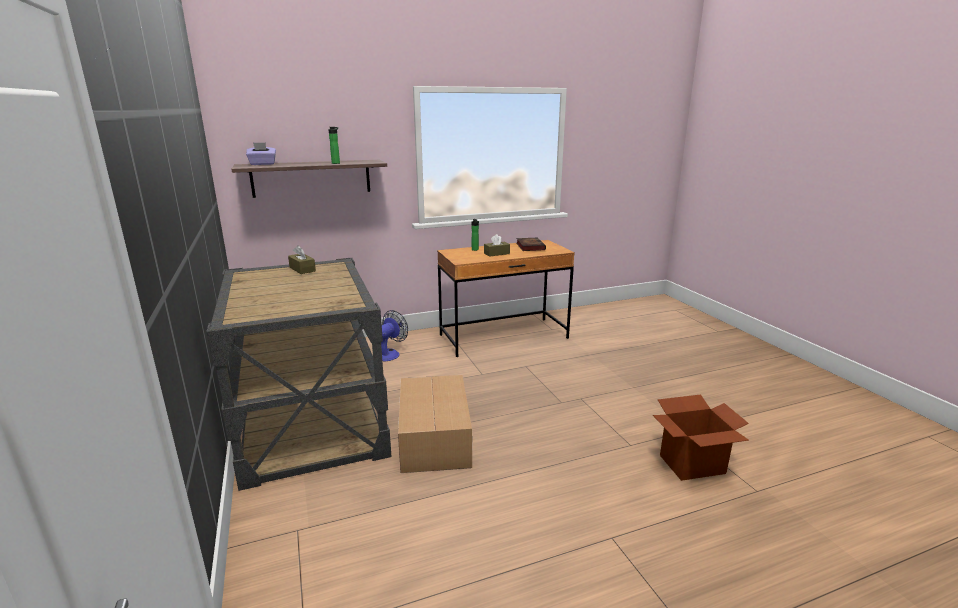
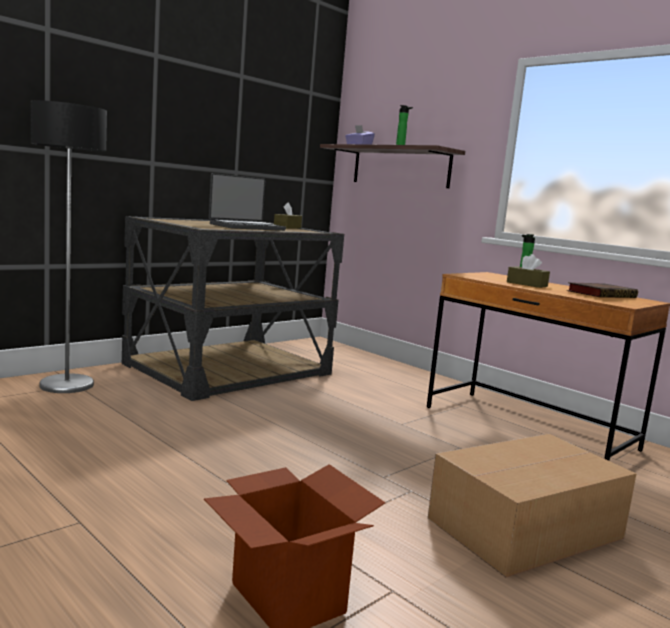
camera: 65 degrees right, 10 degrees down
(291, 538) = (67, 385): none -> floor lamp
(321, 286) = (246, 227): none -> laptop
(390, 353) = (390, 379): fan -> none
(435, 437) = (239, 414): cardboard box -> cardboard box (528, 528)

